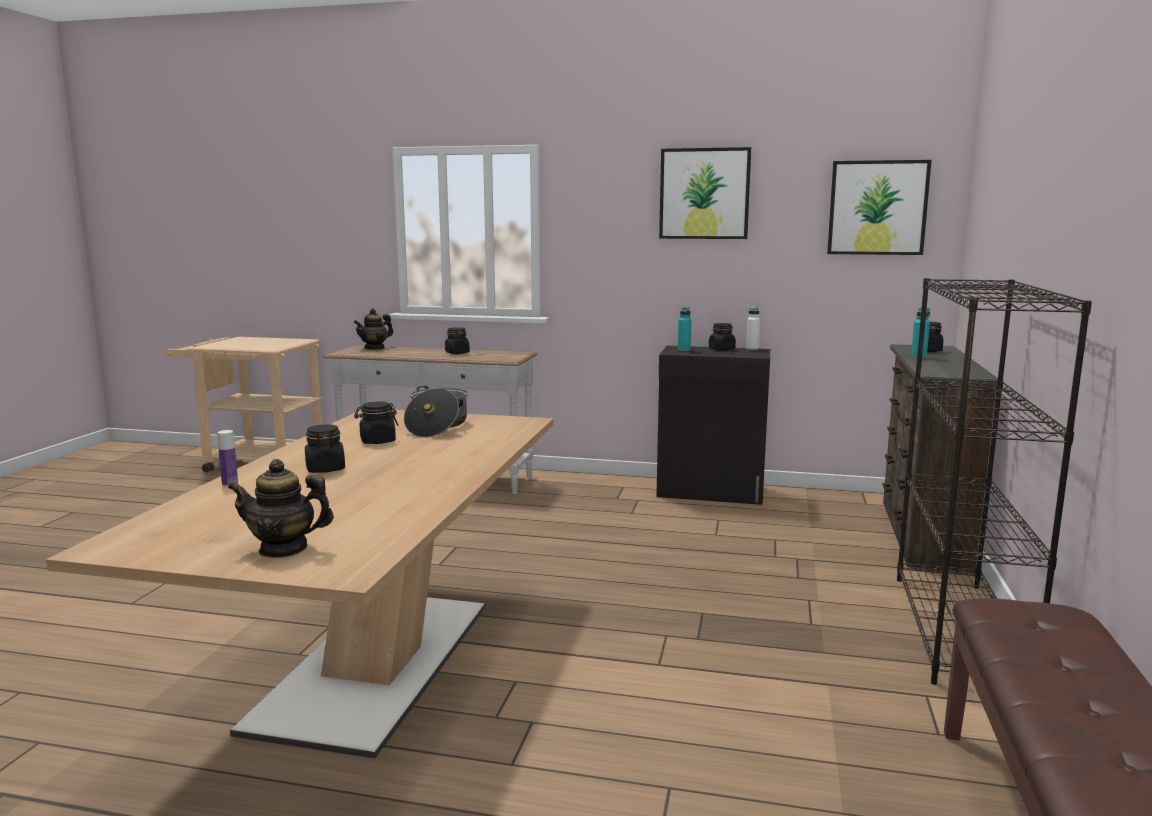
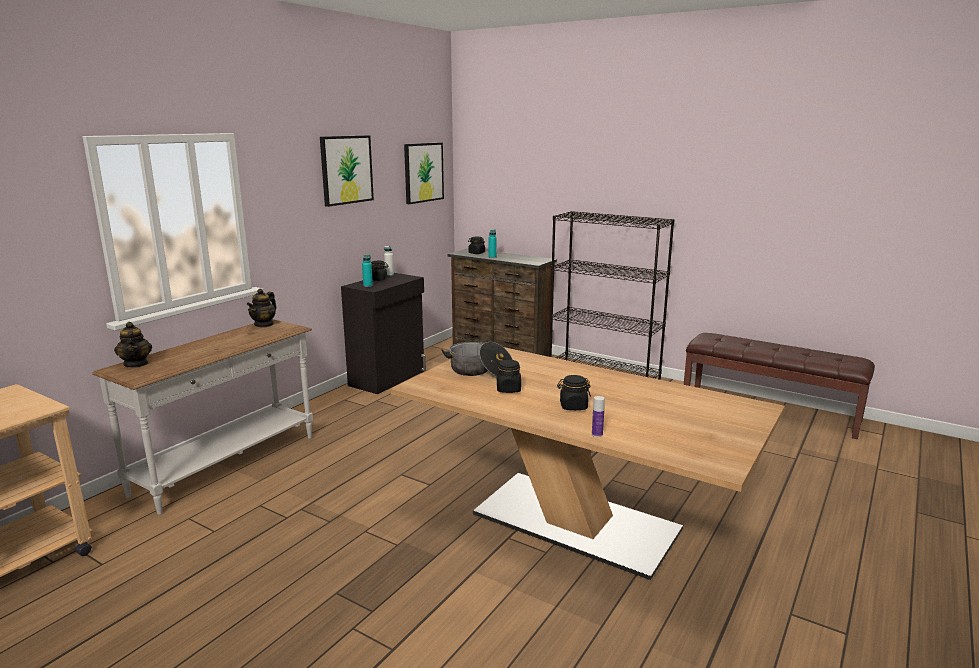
camera: 70 degrees left, 5 degrees up
(283, 549) = (728, 420): teapot -> teapot (264, 324)
(457, 353) = (230, 339): black jar -> none

